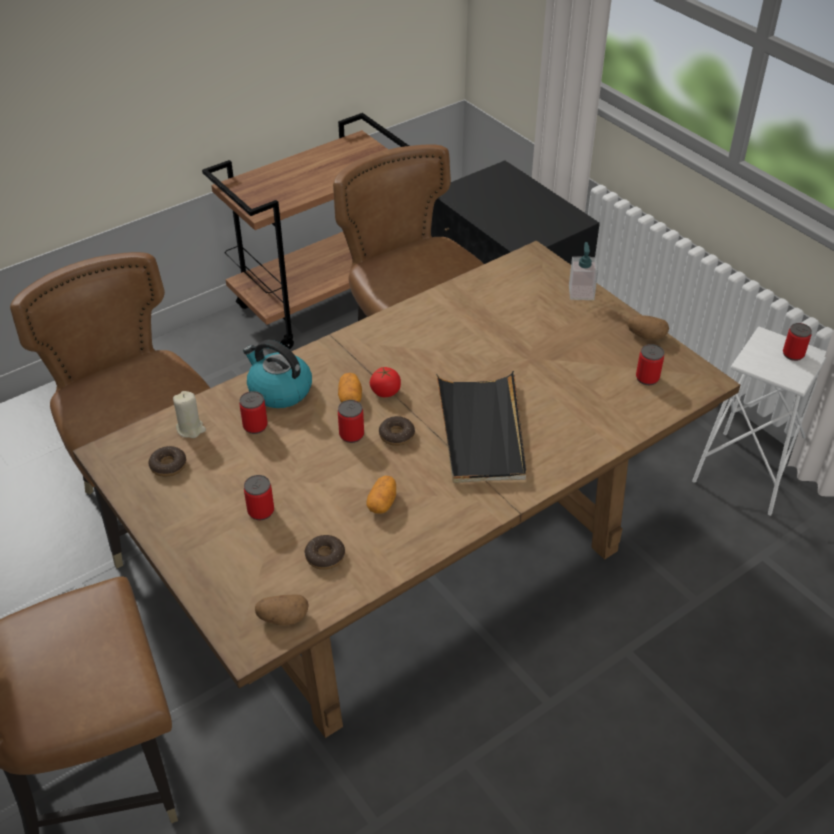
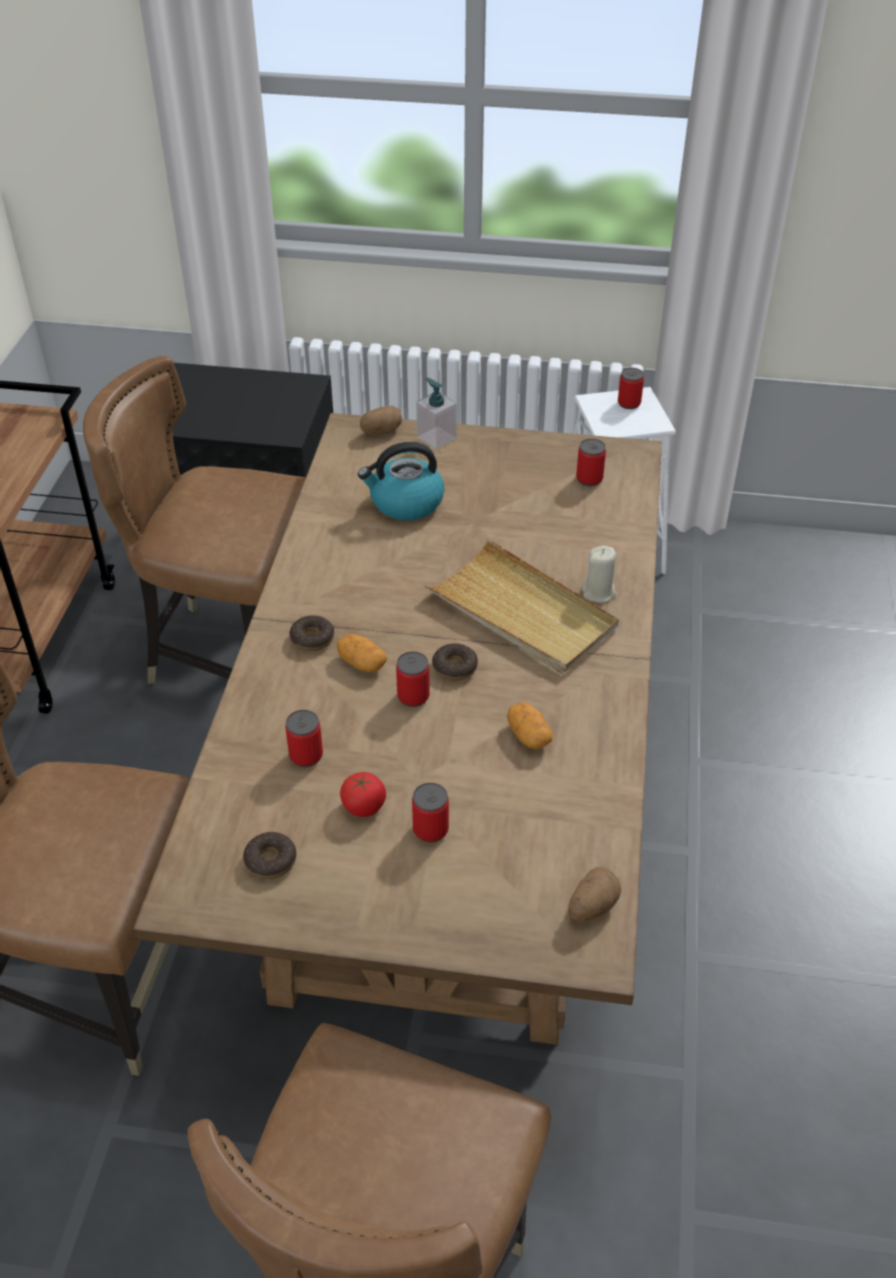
camera: 45 degrees left, 0 degrees up
(191, 429) = (240, 807): beige candle -> beige candle (599, 592)
(279, 390) = (280, 705): kettle -> kettle (405, 503)
(325, 556) = (548, 822): donut -> donut (312, 638)
(385, 391) = (387, 635): tomato -> tomato (364, 806)
(481, 431) = (522, 612): black tray -> beige tray
(646, 336) = (540, 444): potato -> potato (381, 431)

